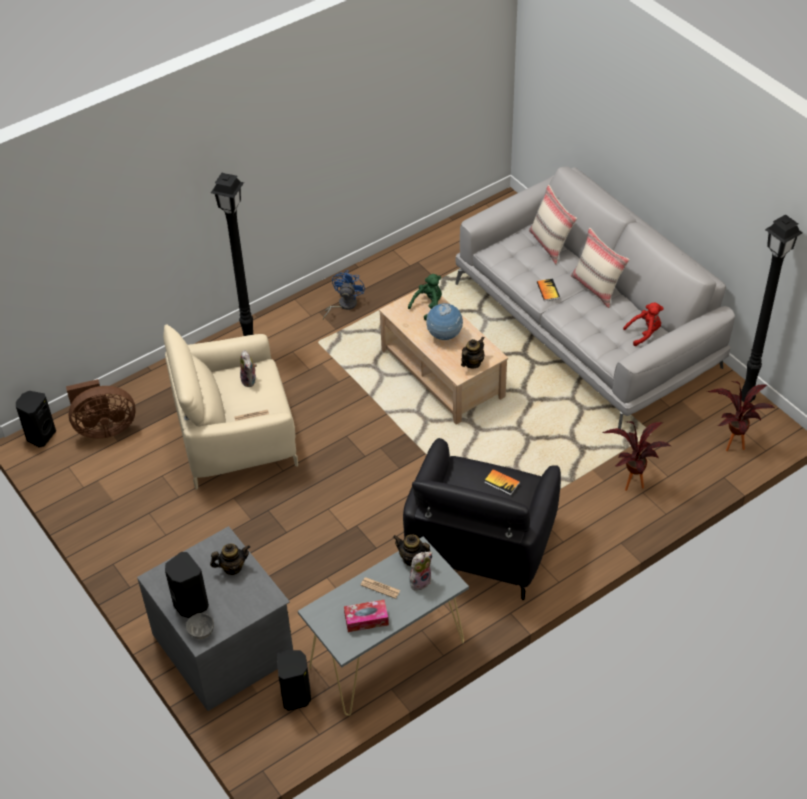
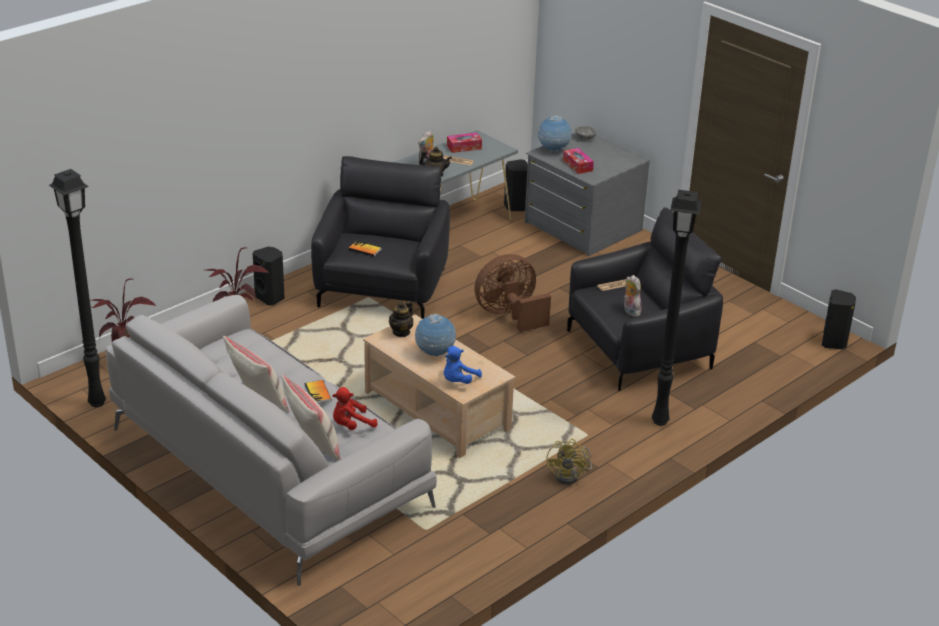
camera: 170 degrees right, 15 degrees down
(104, 428) = (775, 351): brown fan -> brown fan (510, 315)
(189, 604) = (600, 148): black speaker -> black speaker (271, 298)
(232, 567) = (577, 165): teapot -> tissue box
(236, 437) = (638, 349): beige armchair -> black armchair
(252, 603) = (553, 150): none -> globe
(344, 305) = (570, 476): blue fan -> yellow fan
(428, 306) = (458, 381): green plush toy -> blue plush toy
(644, 333) = (210, 357): red plush toy -> red plush toy (351, 425)

